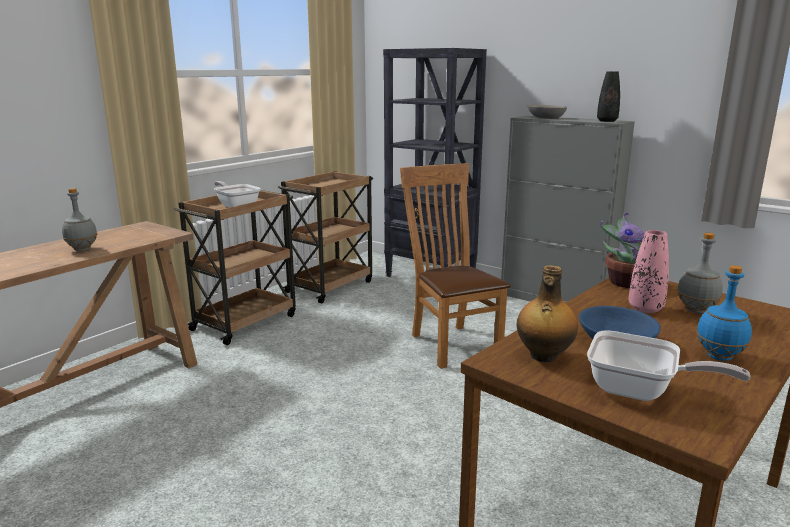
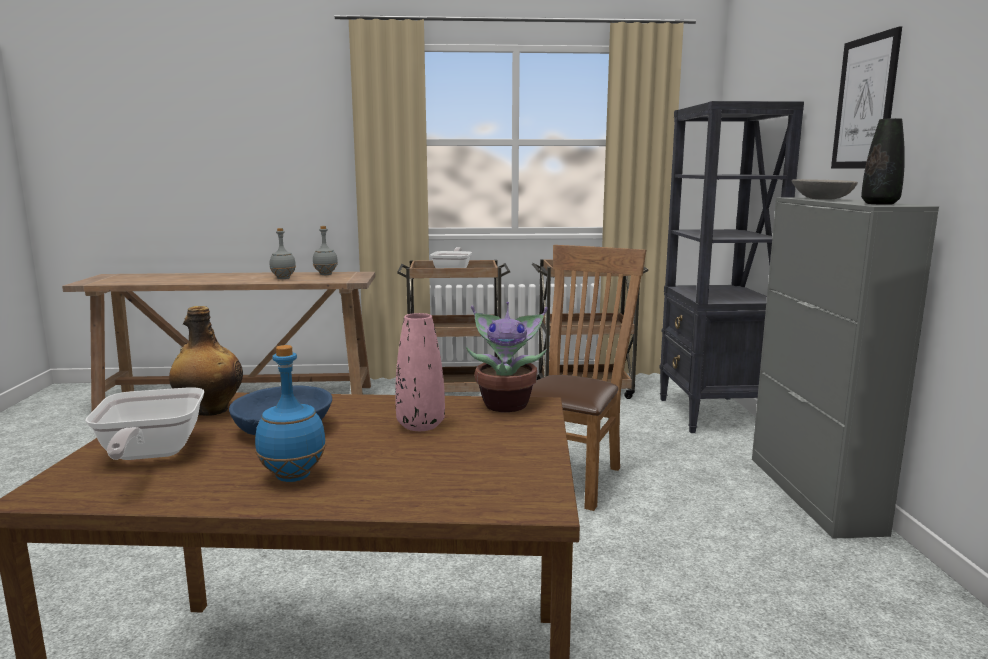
camera: 50 degrees right, 5 degrees down
(553, 56) = (865, 103): none -> picture
(695, 310) = (455, 448): grey bottle -> grey bottle (325, 274)

